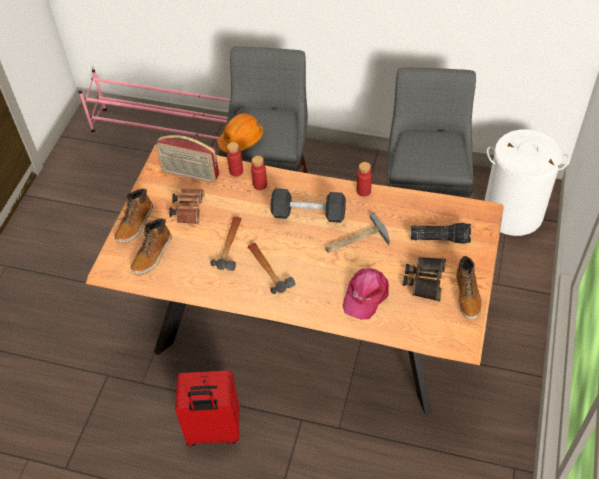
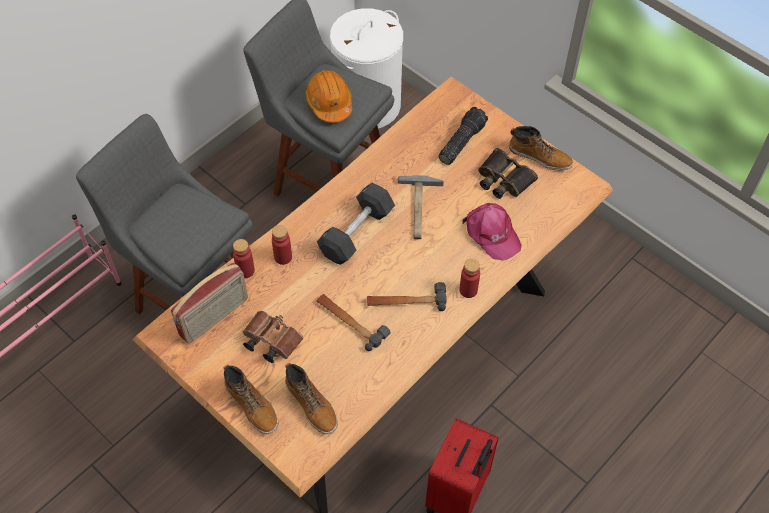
camera: 65 degrees left, 5 degrees up
(241, 140) = (185, 250): orange hard hat -> orange hard hat (329, 103)
(363, 191) = (359, 171): red bottle -> red bottle (468, 290)

